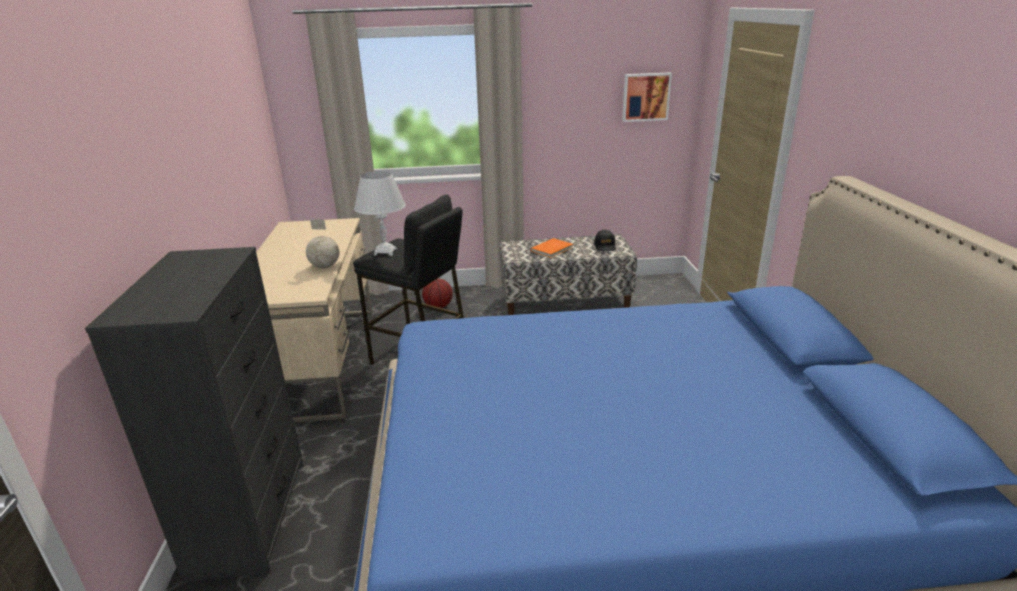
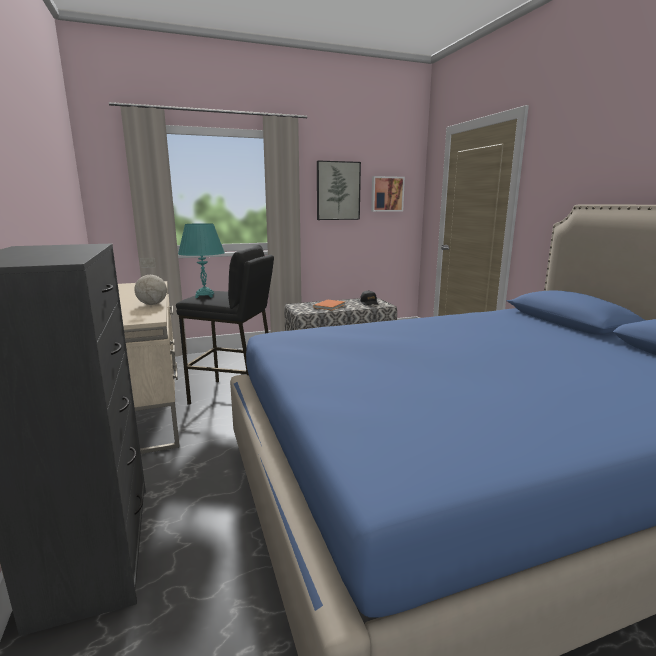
camera: 15 degrees left, 10 degrees down
(385, 252) = (205, 296): white table lamp -> turquoise table lamp
(438, 306) = (235, 361): basketball -> none
(576, 96) = (338, 191): none -> picture

